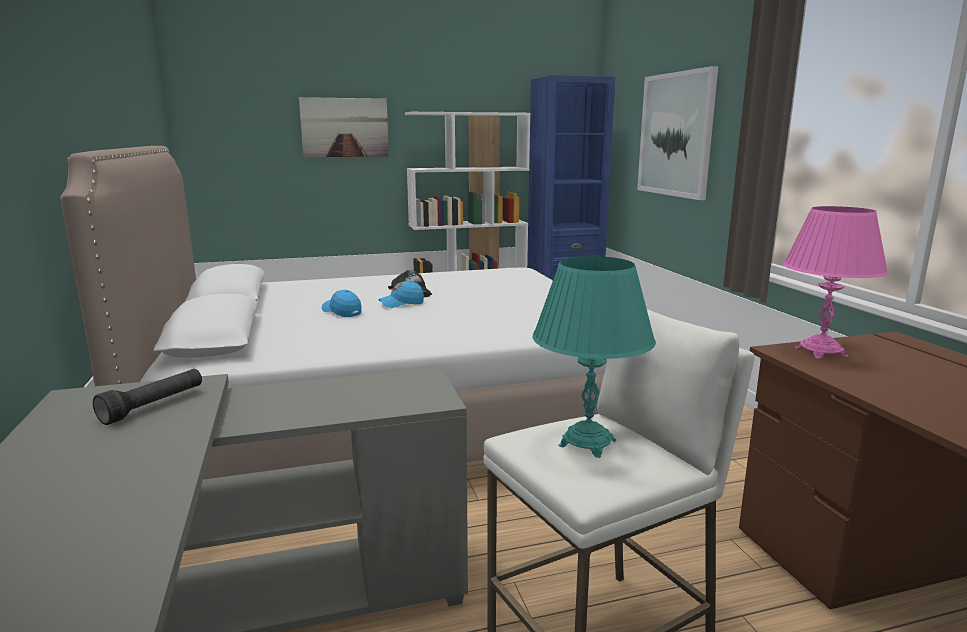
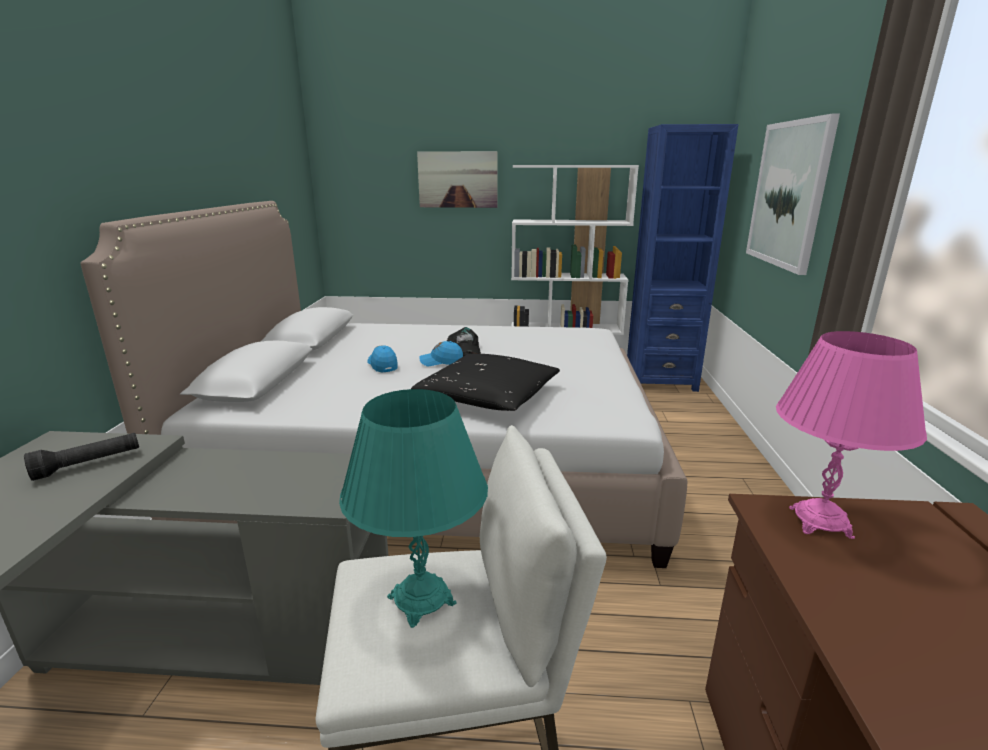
camera: 20 degrees right, 5 degrees up
(478, 323) = (488, 397): none -> black pillow

